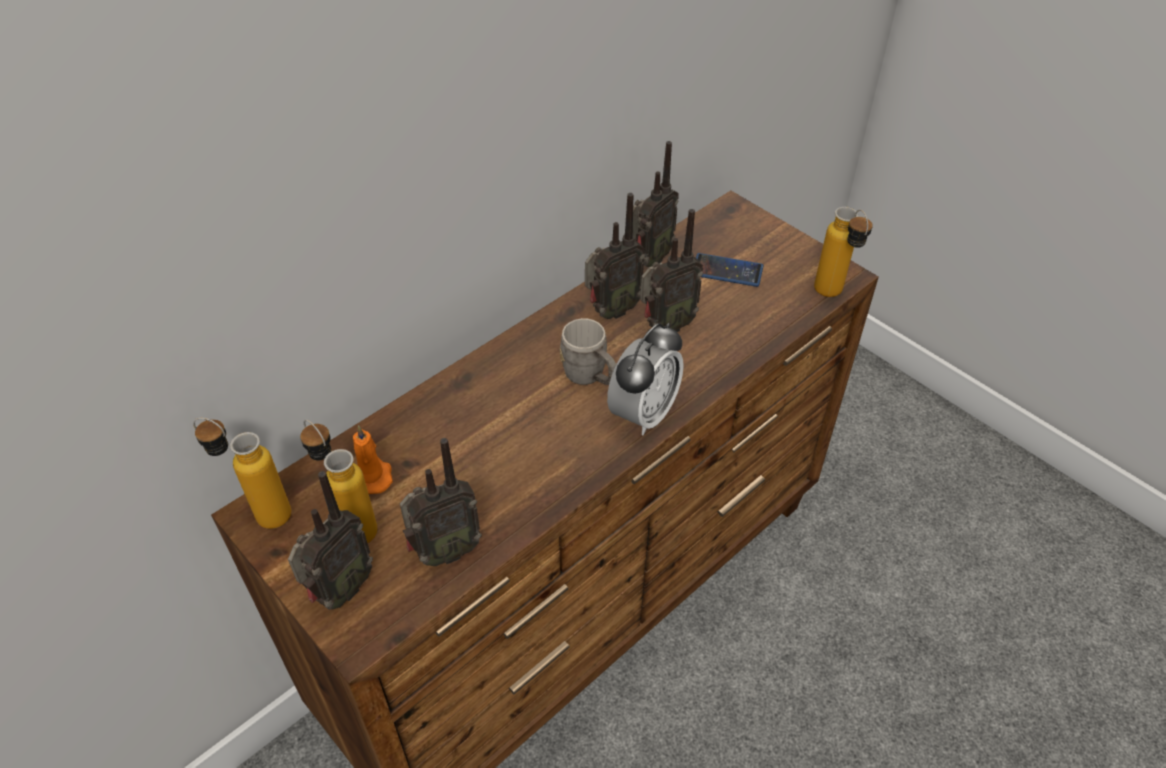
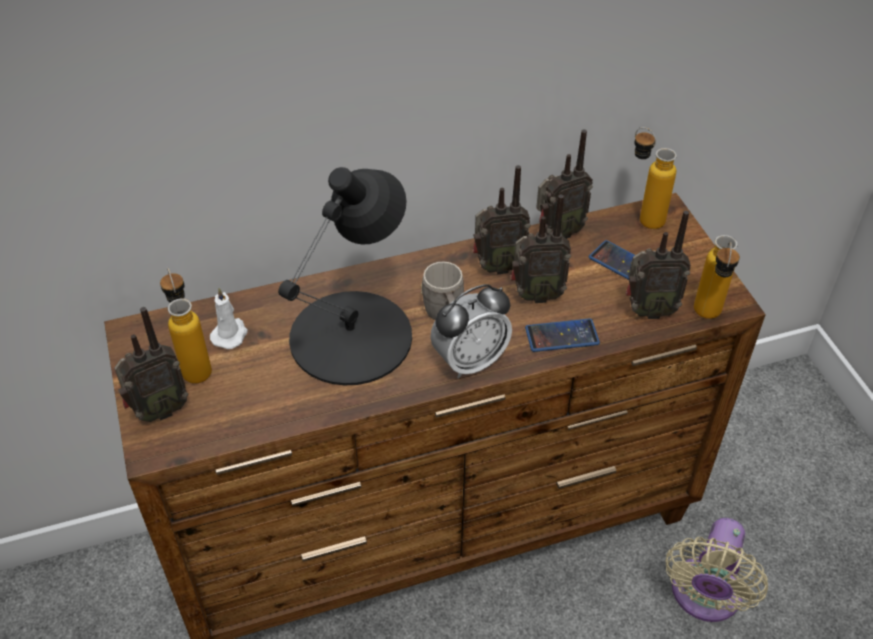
camera: 25 degrees right, 0 degrees up
(260, 513) = (137, 332): bottle -> bottle (642, 217)
(372, 476) = (230, 334): orange candle -> white candle
(444, 551) = (248, 411): radio -> radio (648, 310)
(509, 431) = (353, 336): none -> black table lamp
(715, 358) = (562, 336): none -> phone
(852, 569) = (704, 596): none -> beige fan

